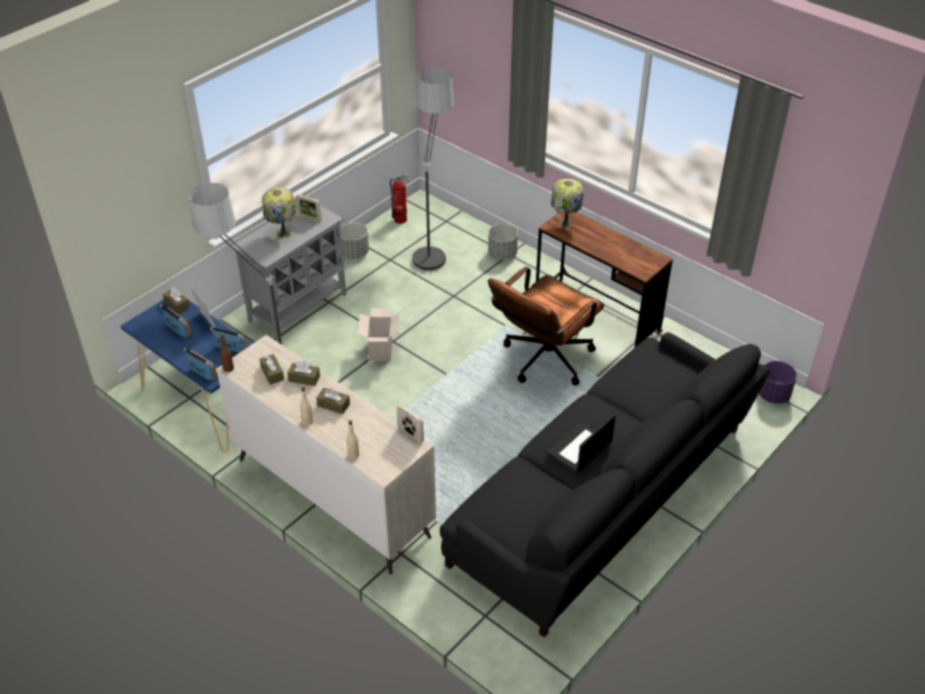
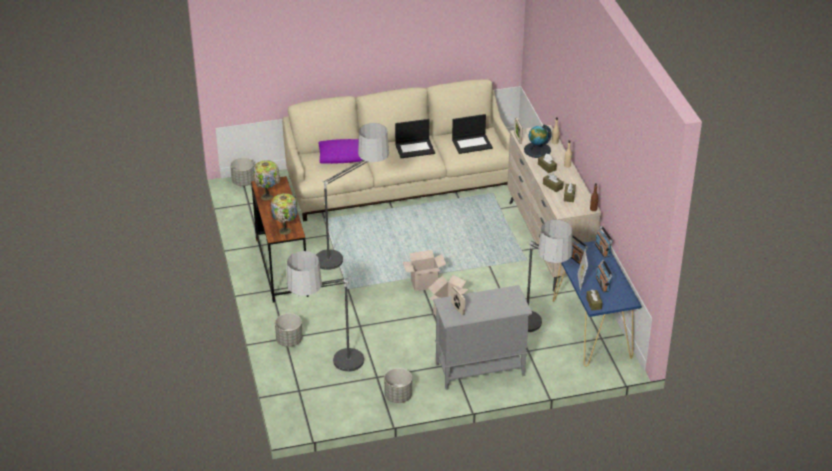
camera: 145 degrees left, 5 degrees down
(282, 234) = (487, 305): table lamp -> table lamp (268, 196)
(367, 428) = (537, 150): none -> globe
(402, 220) = (332, 409): fire extinguisher -> none
(433, 368) = (423, 284): none -> cardboard box
(515, 501) = (472, 144): none -> laptop
(542, 362) = (351, 257): brown office chair -> floor lamp
(603, 497) = (400, 181): black sofa -> beige sofa
(653, 391) = (341, 157): none -> purple pillow
(773, 395) = (243, 182): purple planter -> grey planter

